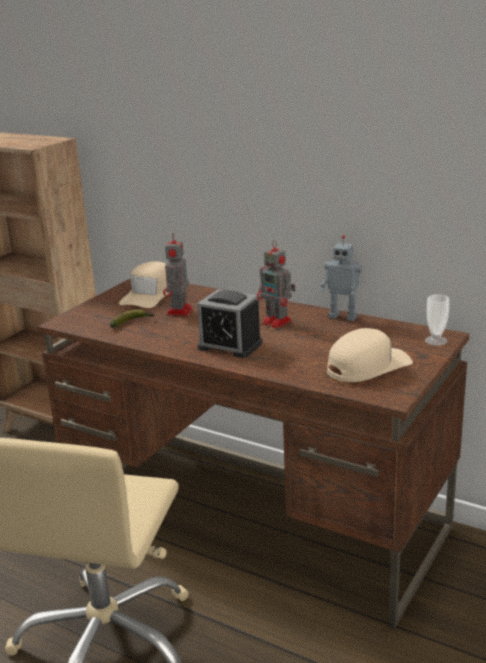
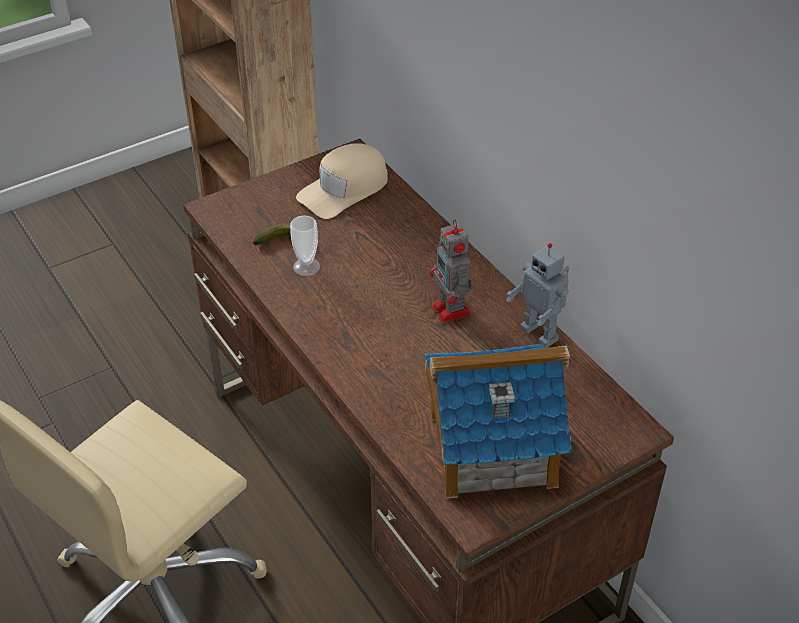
camera: 25 degrees right, 20 degrees up
(179, 312) = (352, 241): toy robot -> none
(230, 345) = (363, 335): alarm clock -> none
(368, 366) = (491, 447): beige cap -> toy house
(436, 341) = (616, 434): cup -> cup (306, 267)

